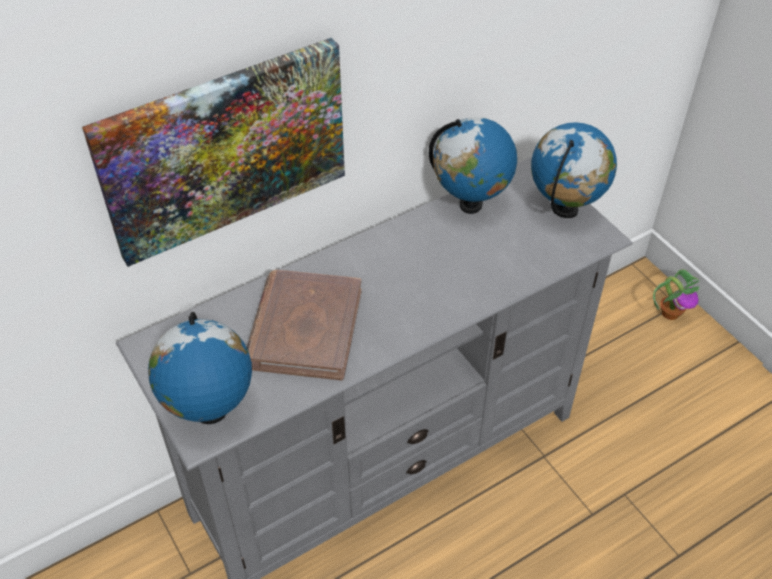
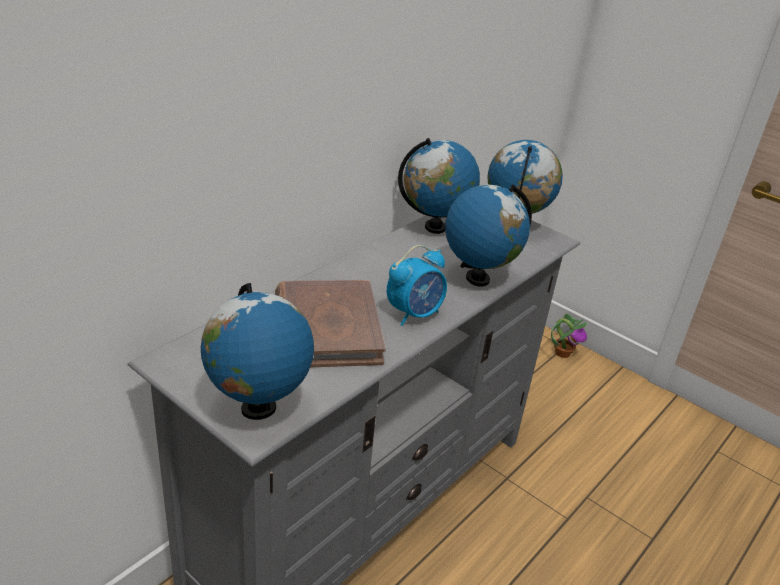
camera: 20 degrees left, 15 degrees down
(224, 149) = (243, 140): picture -> none
(399, 321) = (414, 314): none -> alarm clock
(486, 282) = (477, 278): none -> globe

